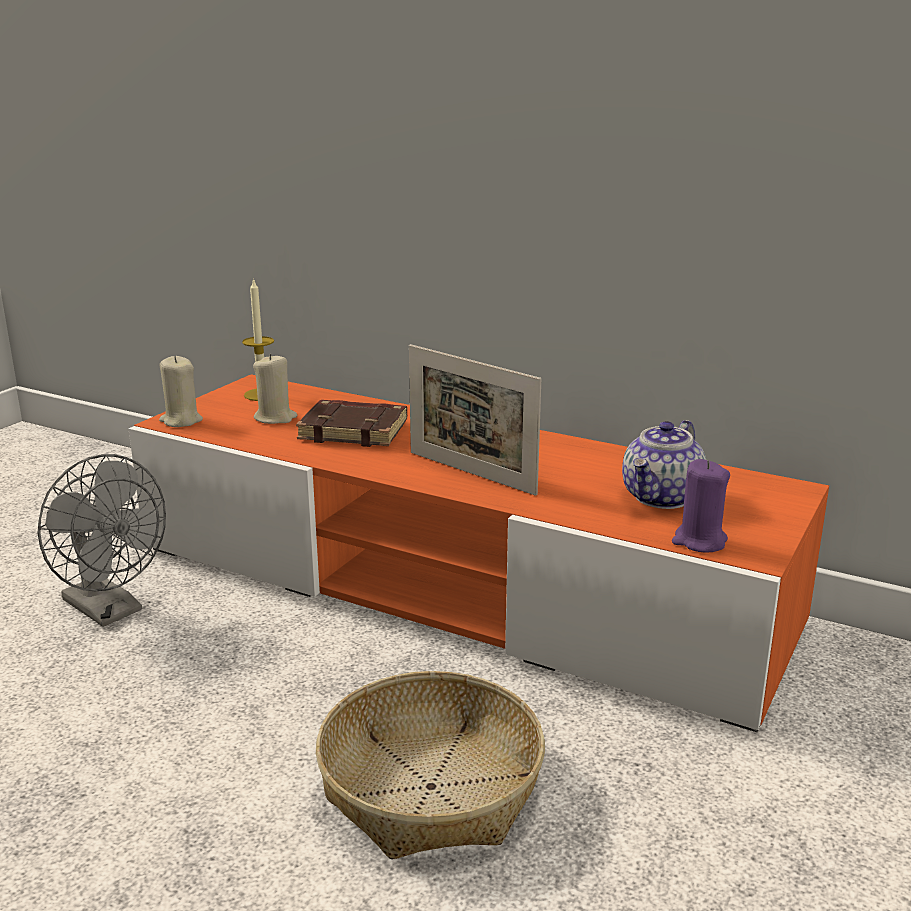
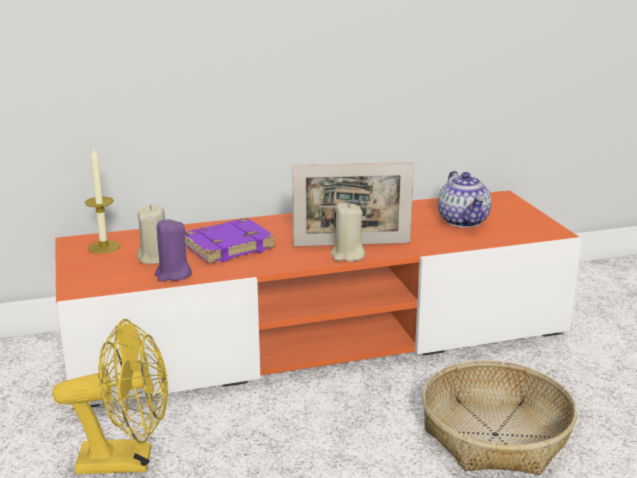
camera: 45 degrees left, 0 degrees up
(111, 610) = (127, 460): grey fan -> yellow fan
(181, 421) = (89, 284): beige candle -> beige candle (347, 255)
(355, 430) = (228, 246): brown book -> purple book
(699, 541) = (521, 235): purple candle -> purple candle (173, 274)

